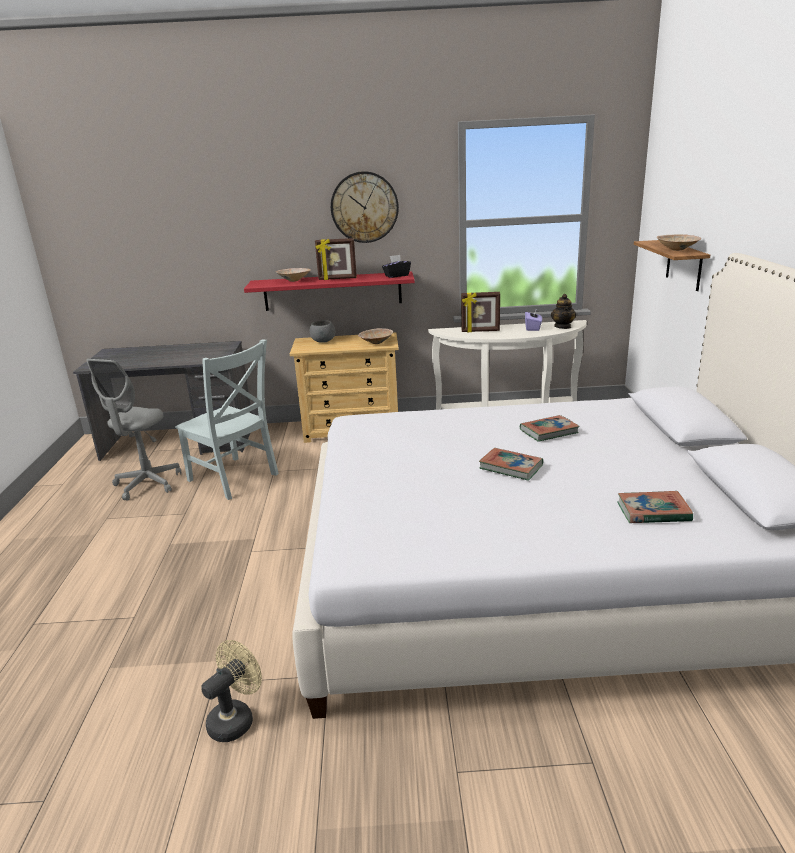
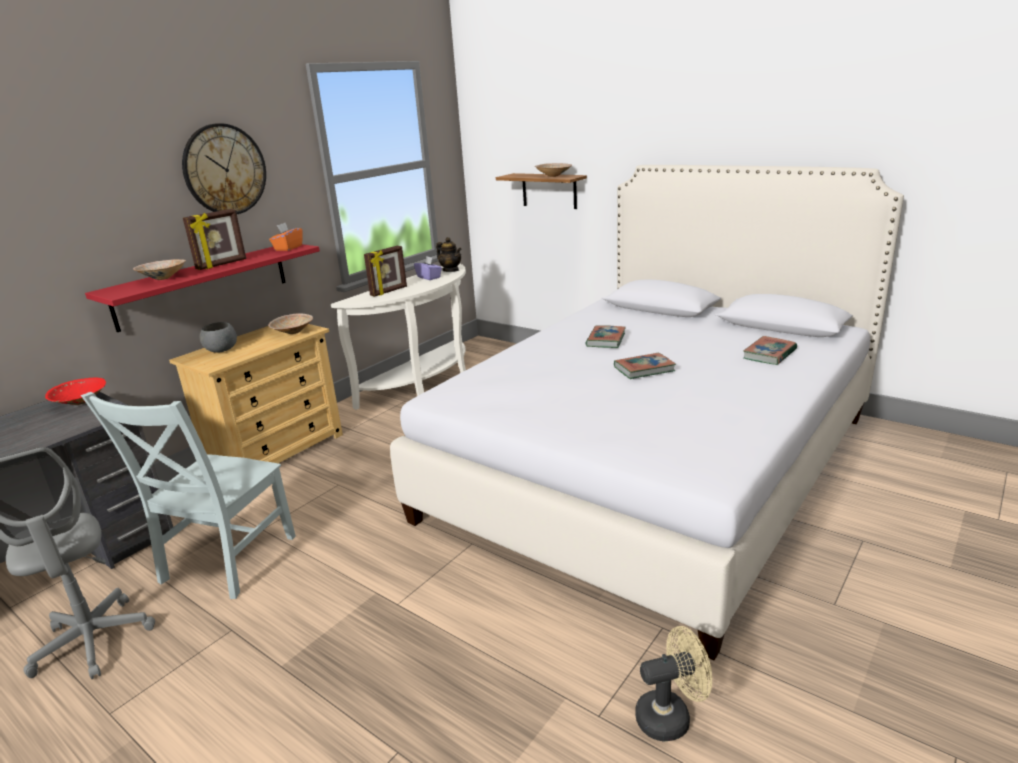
camera: 50 degrees left, 0 degrees up
(221, 348) = (80, 403): none -> red bowl
(235, 479) = (225, 562): grey chair -> grey chair turned 120 degrees clockwise
(236, 718) = (671, 716): beige fan -> beige fan turned 90 degrees clockwise
(396, 276) = (288, 248): black tissue box -> orange tissue box

